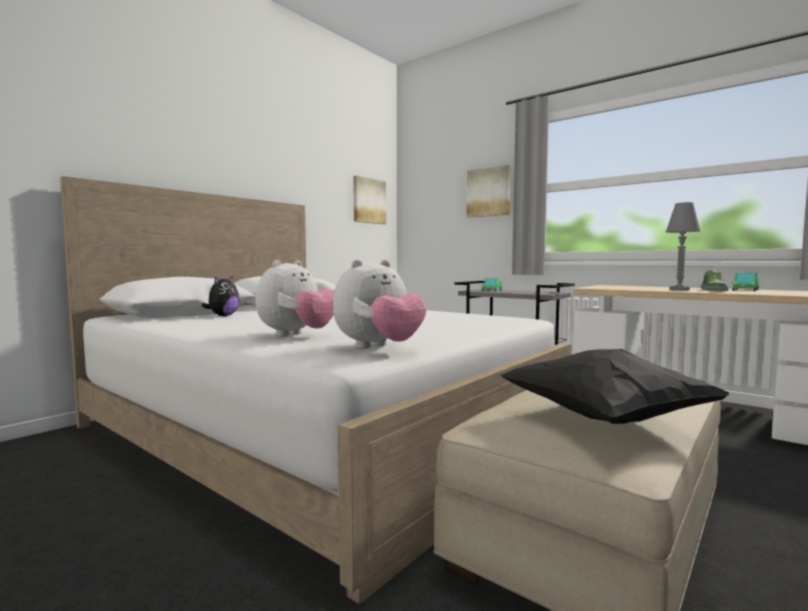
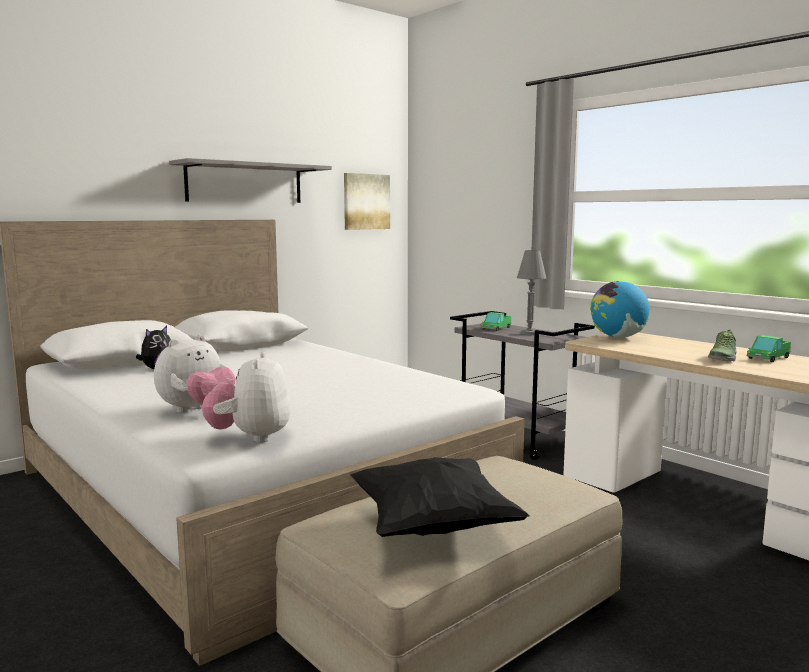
camera: 10 degrees right, 5 degrees up
(280, 173) = (245, 183): none -> grey shelf
(379, 347) = (250, 437): plush toy -> plush toy turned 120 degrees clockwise
(488, 192) = (509, 196): picture -> none
(607, 286) = (617, 337): none -> globe
(679, 289) = (684, 353): grey table lamp -> grey table lamp (529, 333)

